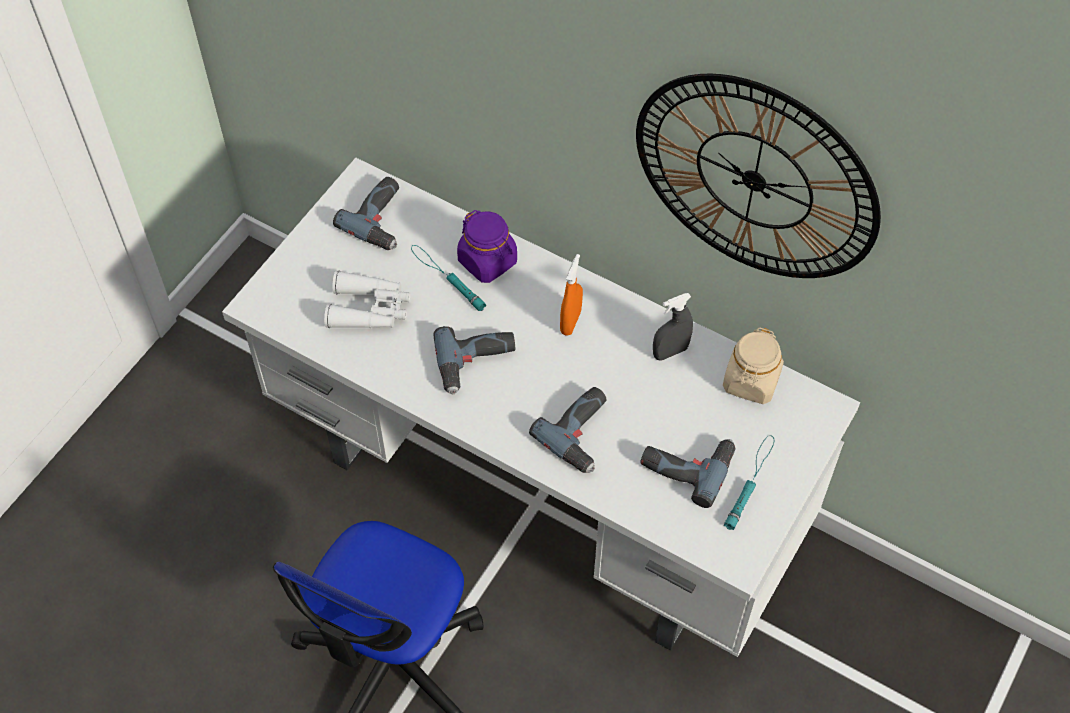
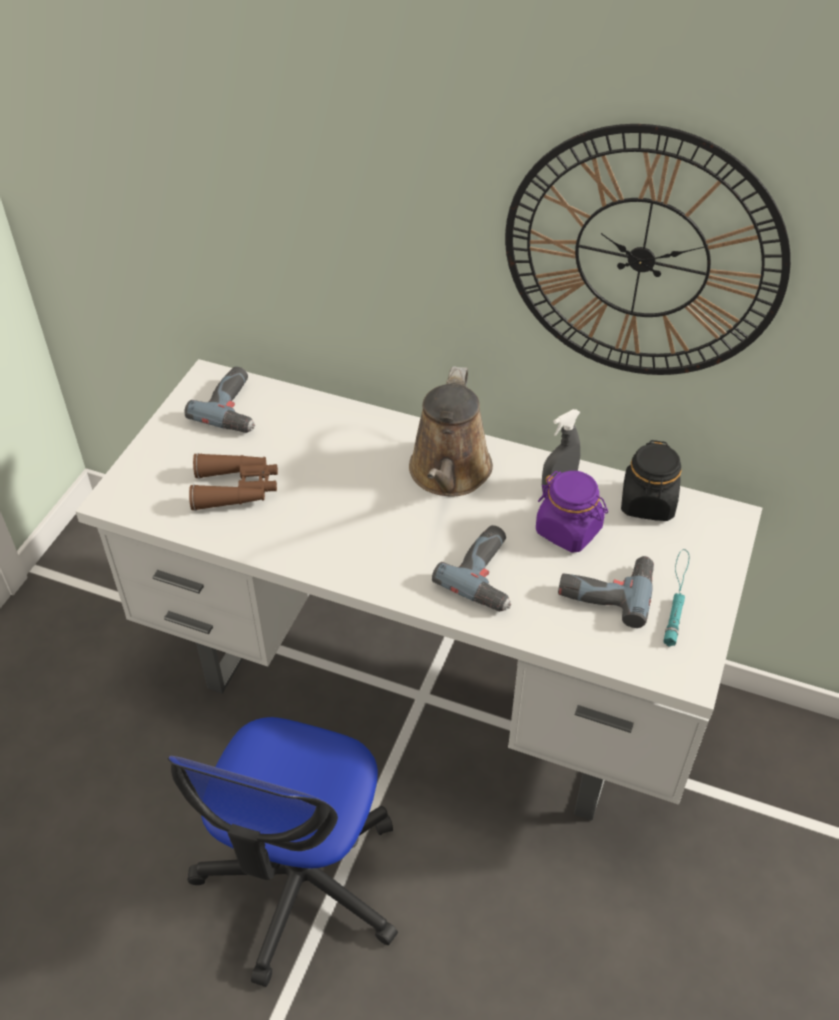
camera: 10 degrees left, 10 degrees down
(370, 309) = (236, 489): white binoculars -> brown binoculars
(446, 278) = (312, 450): turquoise flashlight -> none
(477, 364) = (360, 524): power drill -> none
(488, 261) = (351, 431): purple jar -> purple jar (568, 530)
(570, 322) = (449, 474): orange spray bottle -> brown watering can
(751, 381) = (647, 503): beige jar -> black jar

